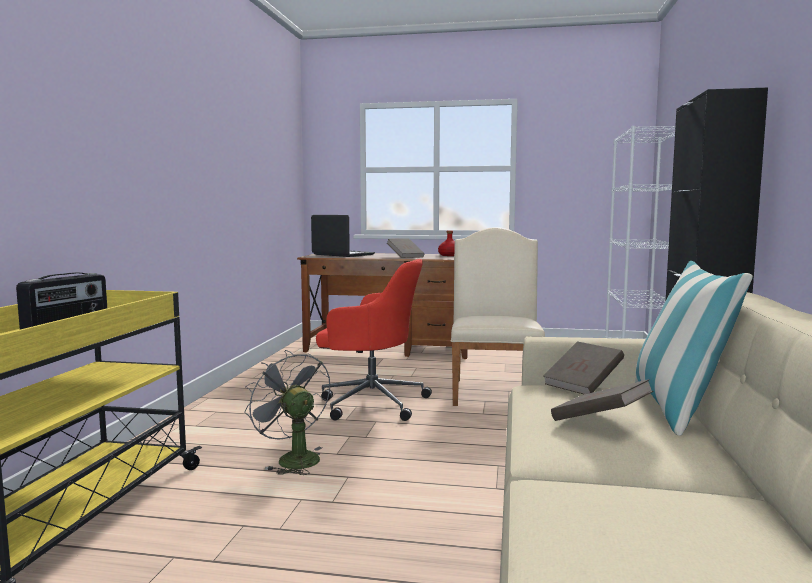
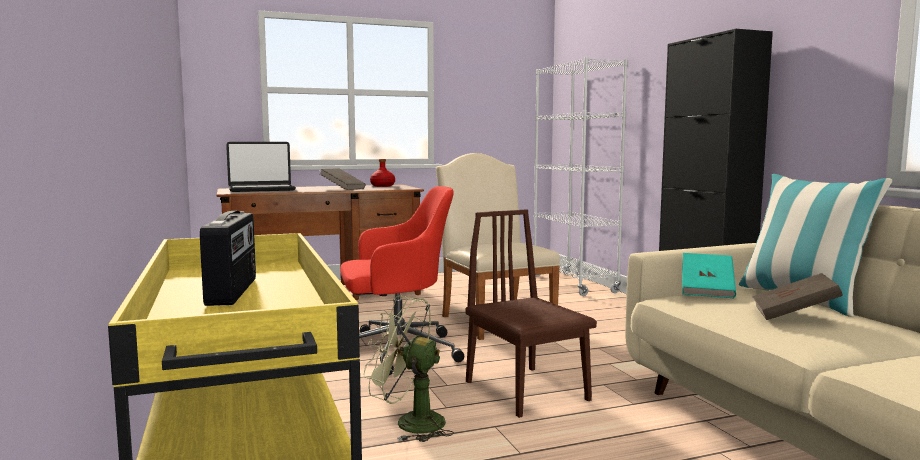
camera: 30 degrees left, 0 degrees up
(292, 459) = (409, 423): grey fan -> green fan
(342, 255) = (261, 189): laptop -> laptop turned 150 degrees clockwise
(420, 455) = (526, 390): none -> brown chair
(583, 385) = (707, 291): brown book -> turquoise book

